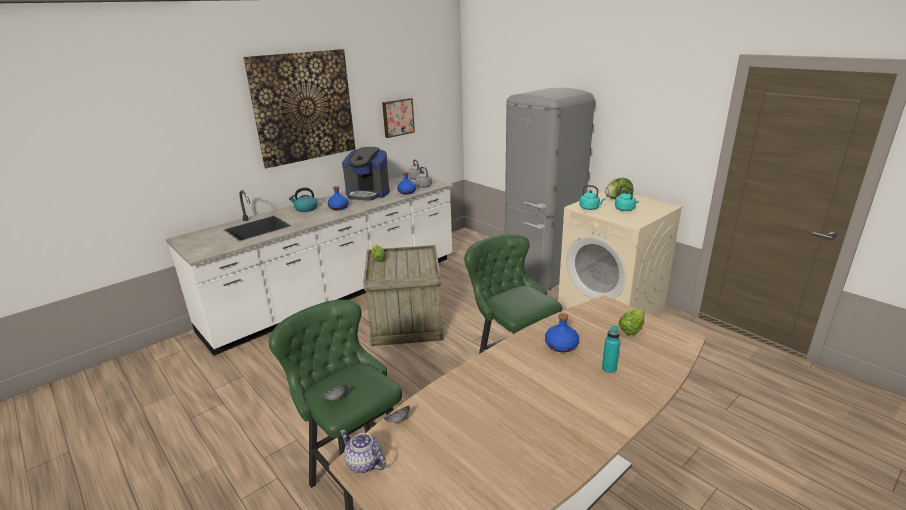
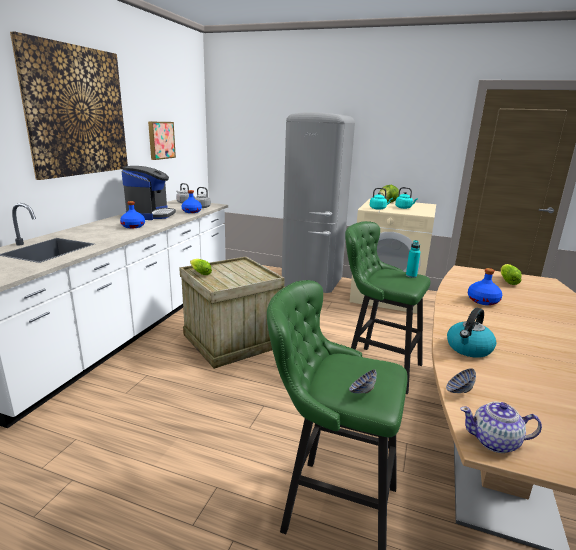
camera: 30 degrees left, 5 degrees down
(306, 209) = (92, 230): kettle -> kettle (469, 349)
(368, 194) = (150, 215): coffee machine -> coffee machine turned 75 degrees counterclockwise
(609, 368) = (539, 308): turquoise bottle -> turquoise bottle (411, 276)

